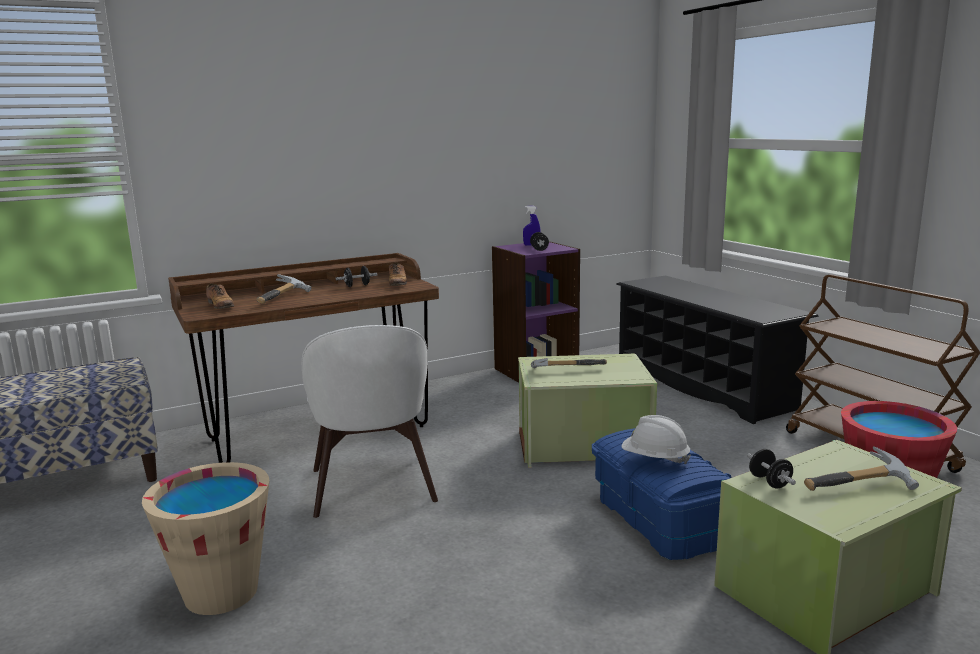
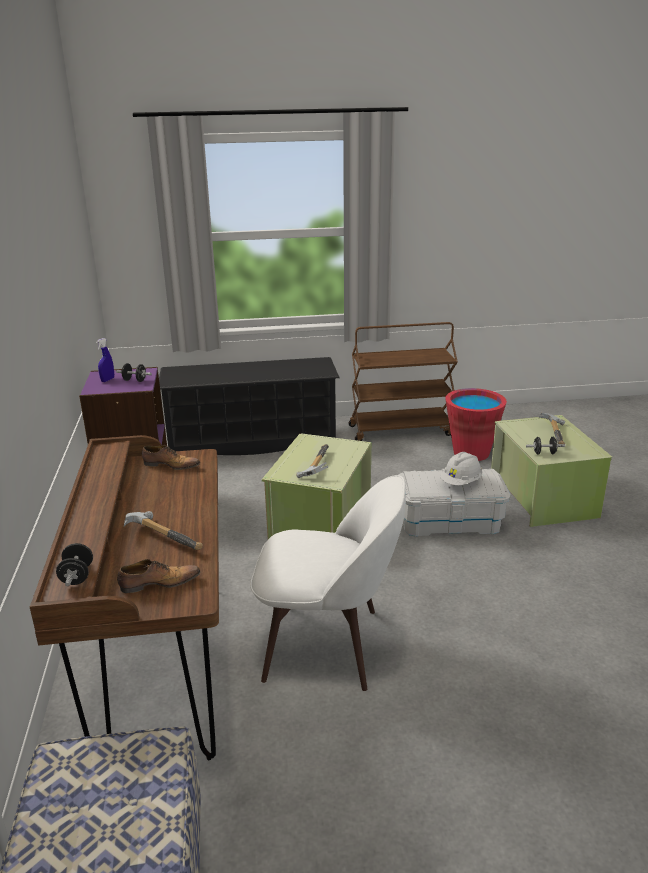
camera: 70 degrees left, 10 degrees up
(221, 593) = (479, 763): beige bucket -> none
(357, 286) = (154, 488): black dumbbell -> black dumbbell (77, 576)
(660, 520) = (449, 521): blue storage box -> white storage box

